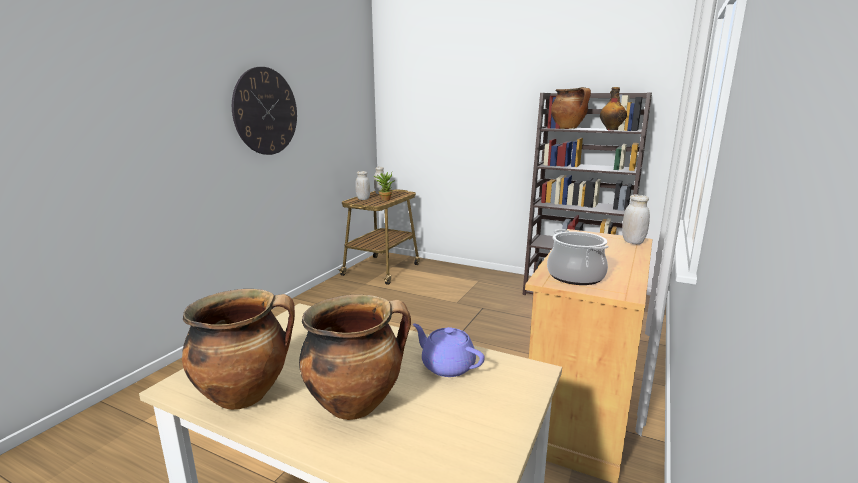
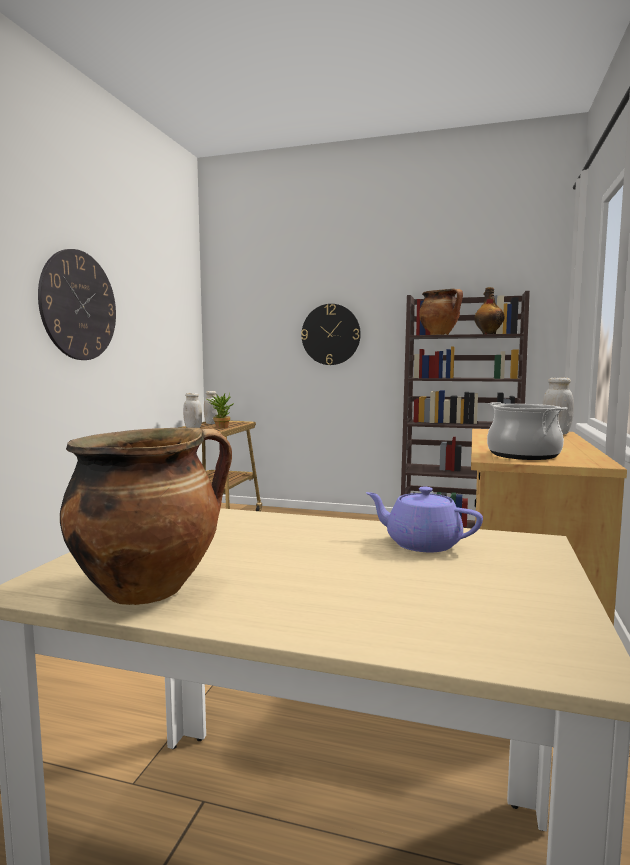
camera: 10 degrees left, 10 degrees down
(356, 403) = (326, 585): cooking pot -> none
(478, 121) = (331, 334): none -> wall clock

